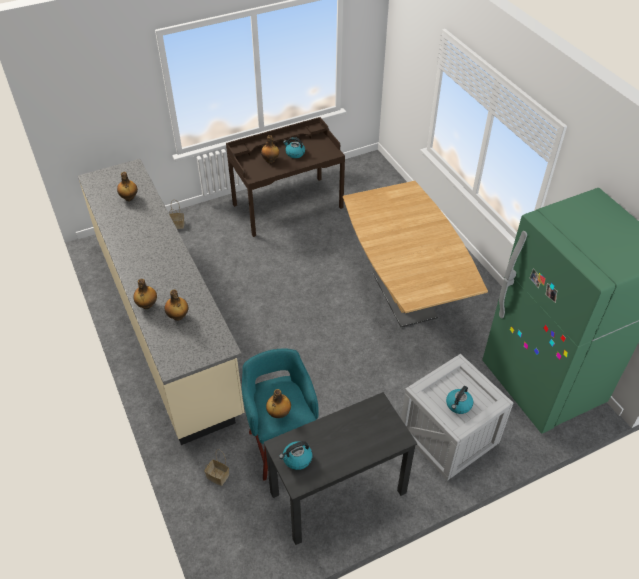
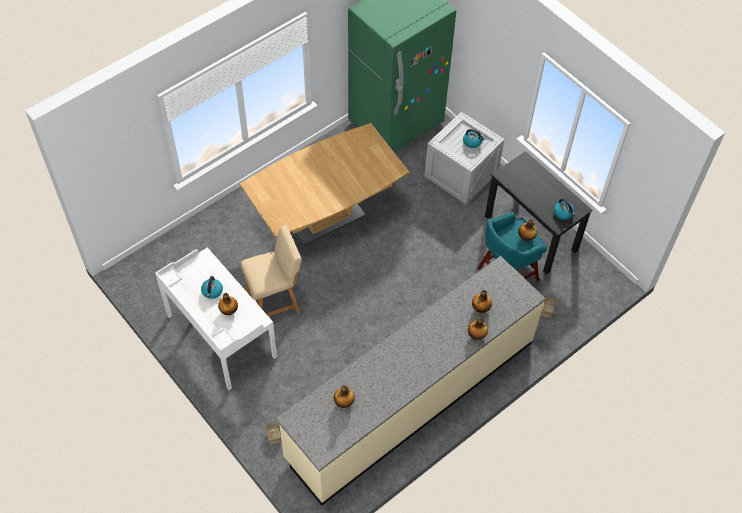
camera: 105 degrees left, 10 degrees up
(287, 205) = (220, 336): brown desk -> white desk
(312, 243) = (275, 301): none -> beige stool

